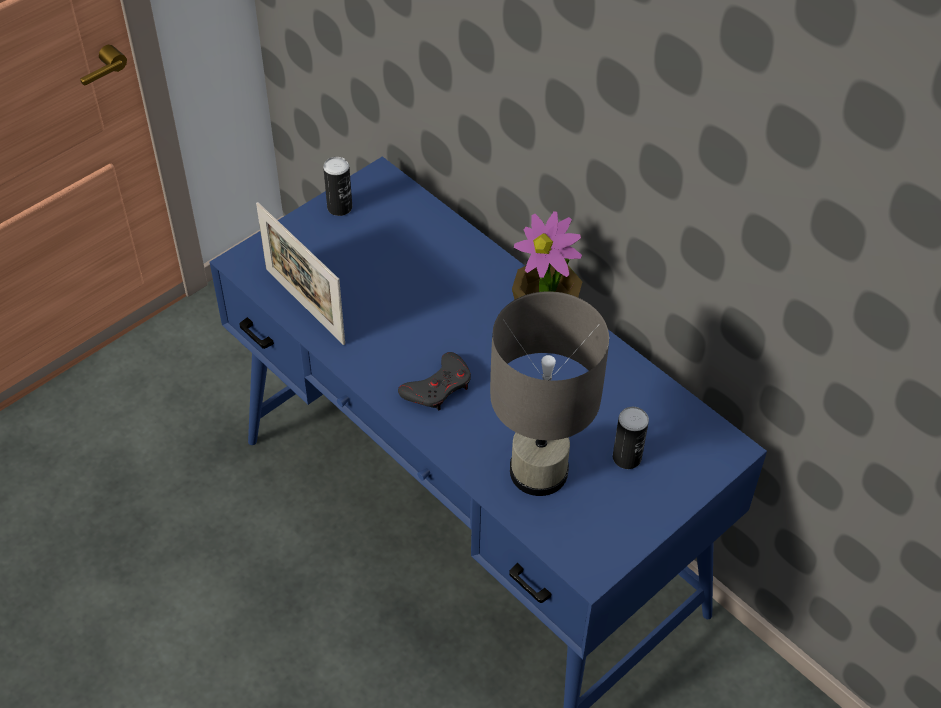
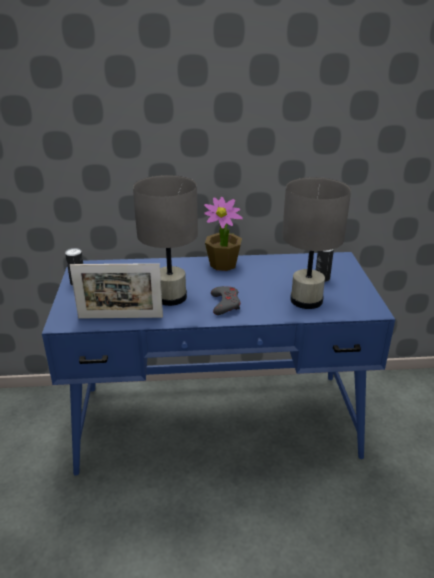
camera: 50 degrees left, 20 degrees down
(397, 320) = (170, 297): none -> grey table lamp

